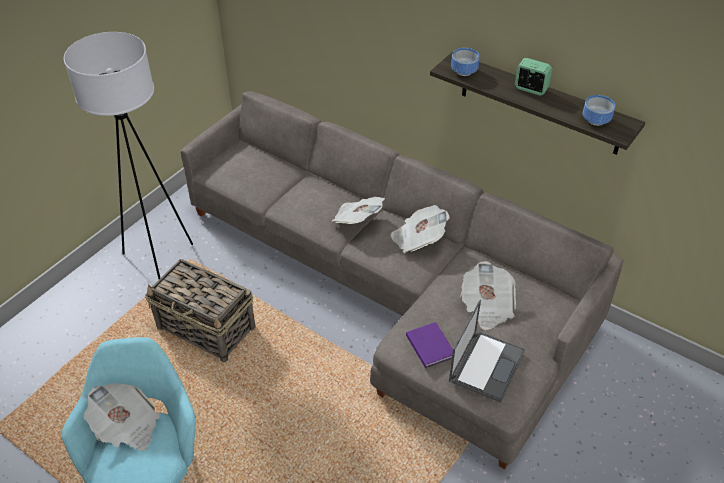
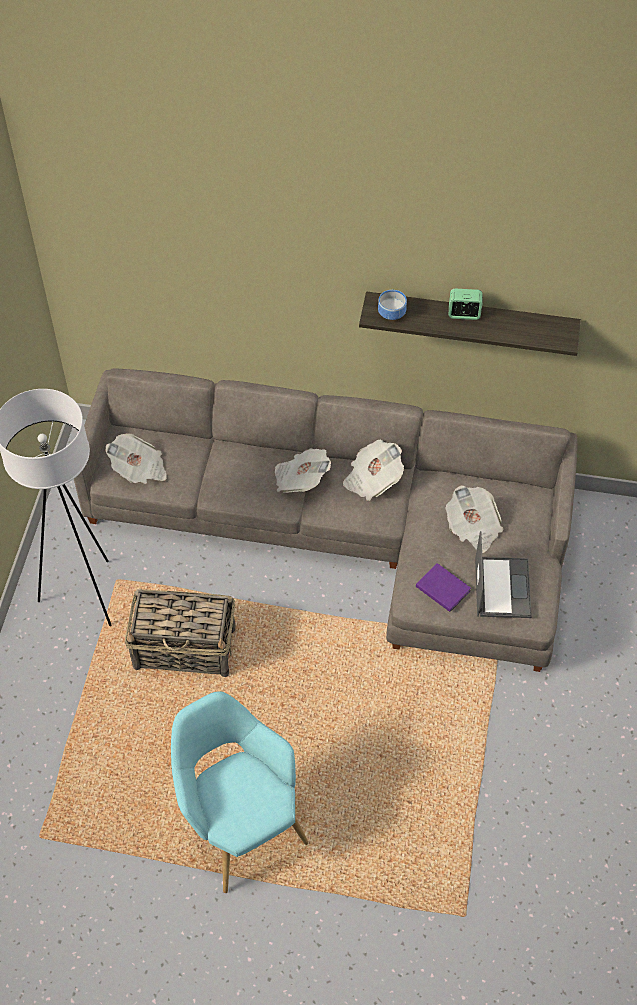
camera: 25 degrees left, 10 degrees up
(127, 426) = (220, 778): newspaper -> newspaper (139, 469)
(596, 121) = (539, 333): bowl -> none

